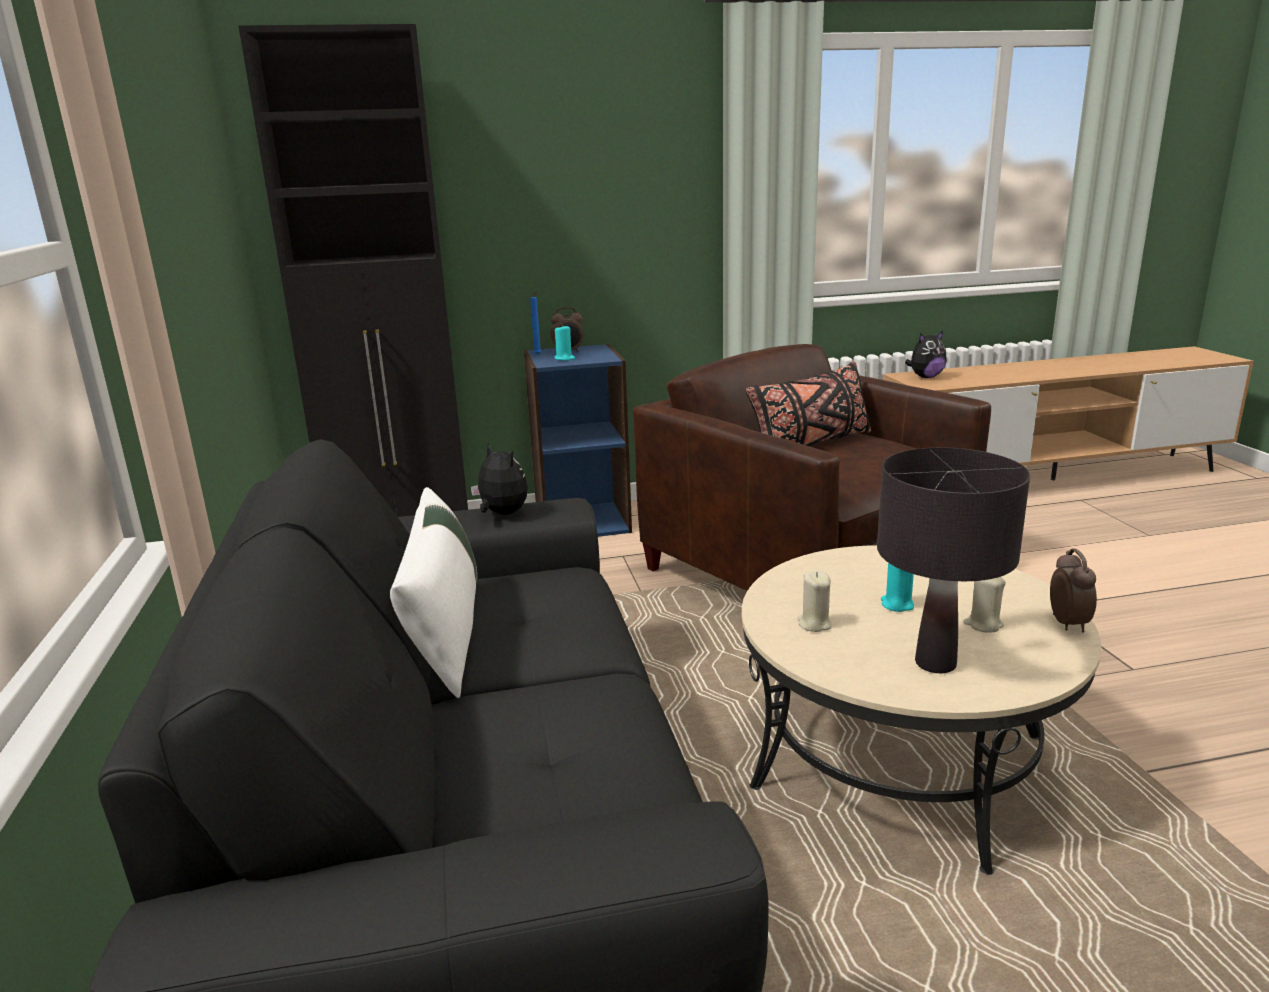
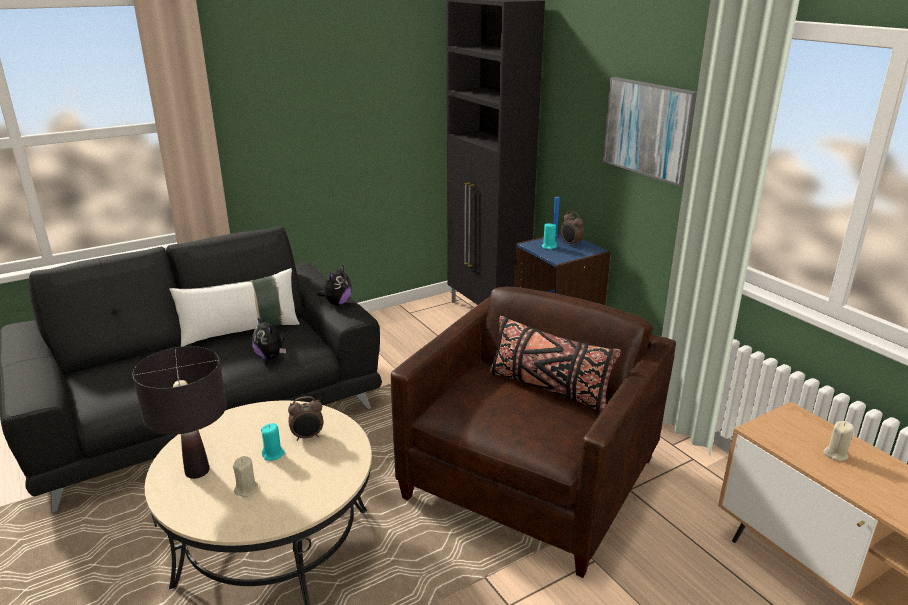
camera: 70 degrees right, 5 degrees up
(637, 176) = (649, 129): none -> picture
(814, 624) = (246, 426): beige candle -> beige candle (835, 454)
(925, 377) = (801, 428): plush toy -> plush toy (271, 357)
(1069, 623) = (249, 528): alarm clock -> alarm clock (308, 437)

